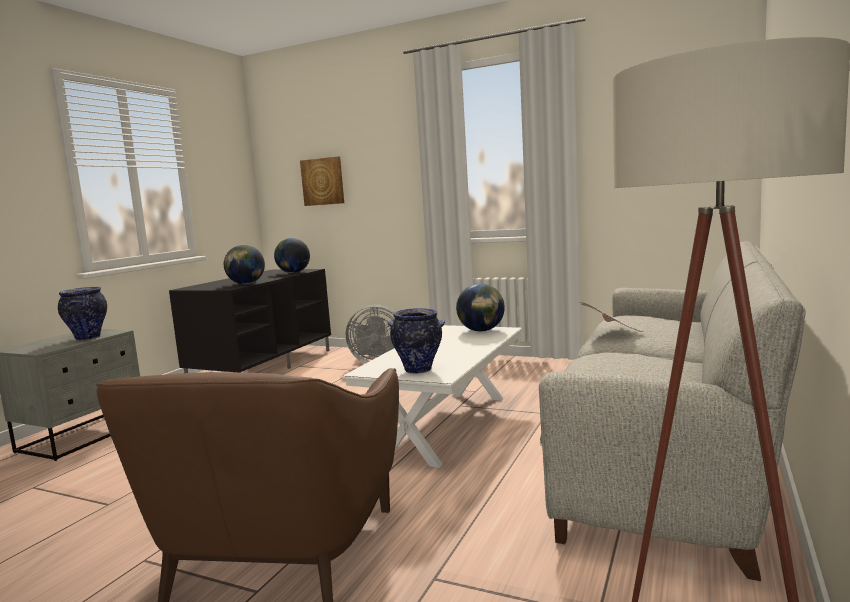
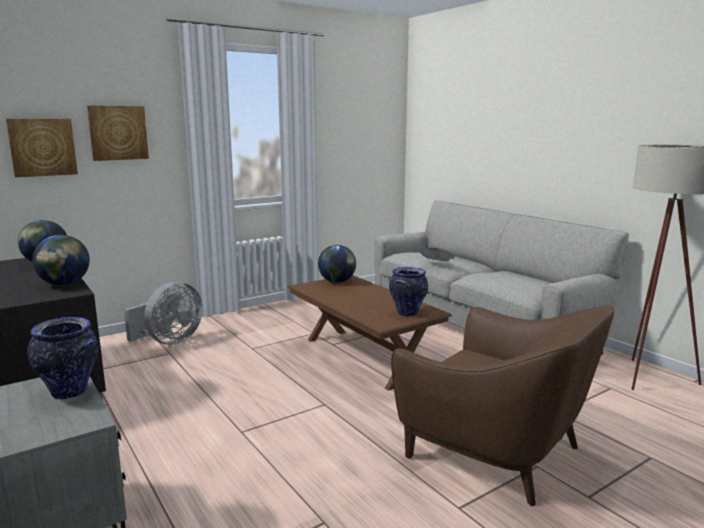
camera: 60 degrees left, 5 degrees up
(373, 166) = (118, 133): none -> picture
(448, 425) = (363, 357): white coffee table -> brown coffee table

